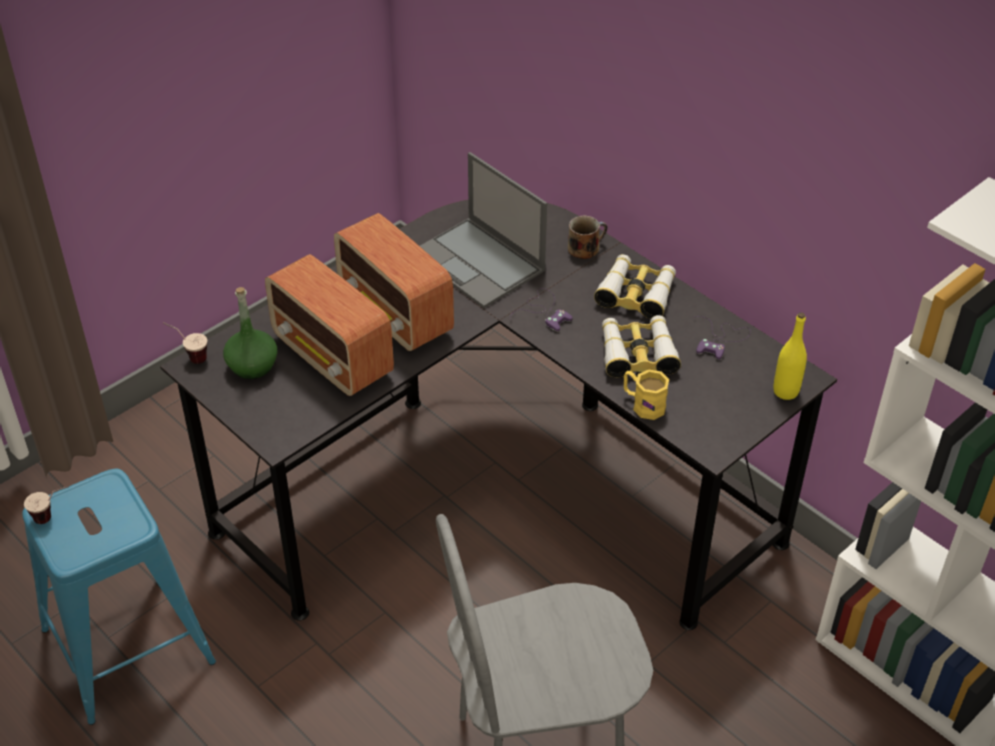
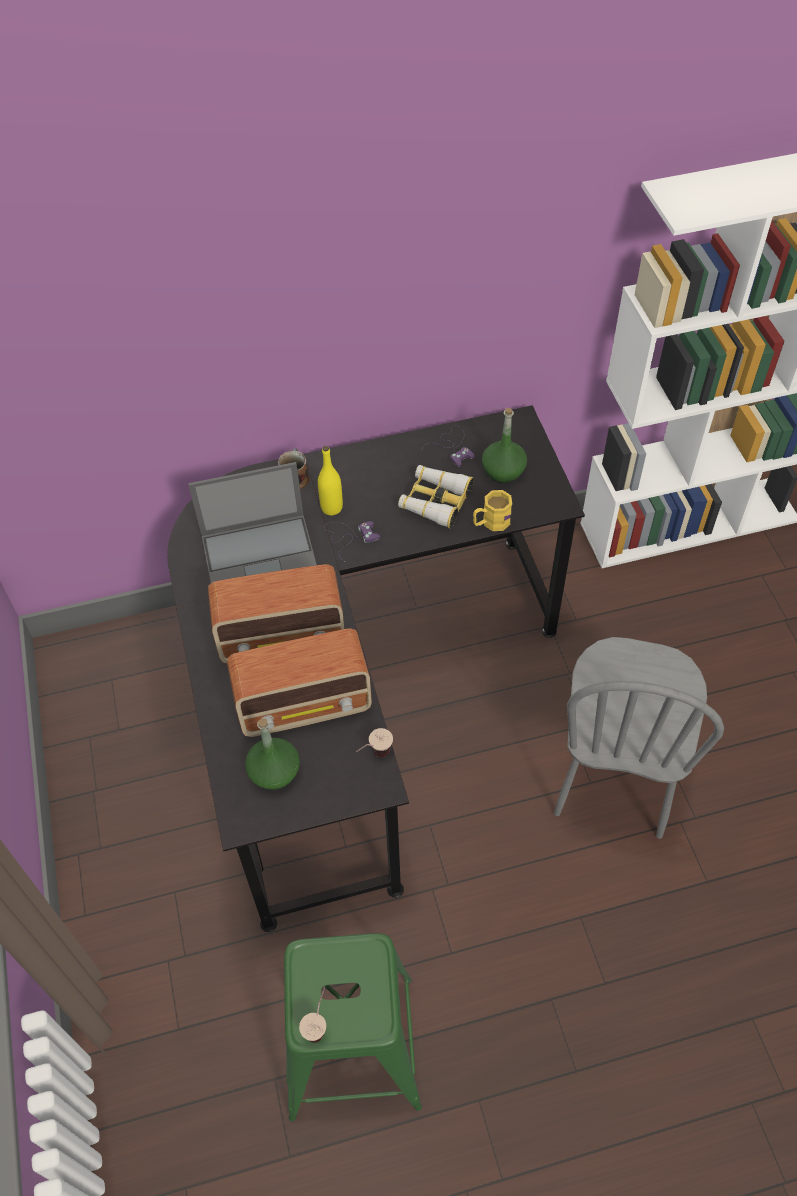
camera: 60 degrees left, 10 degrees up
(129, 646) = (352, 1045): blue stool -> green stool
(189, 356) = (227, 820): cup -> cup (374, 756)
(636, 293) = (370, 471): binoculars -> none
(721, 389) = (503, 470): none -> green bottle
(785, 391) = (528, 437): yellow bottle -> yellow bottle (331, 508)

